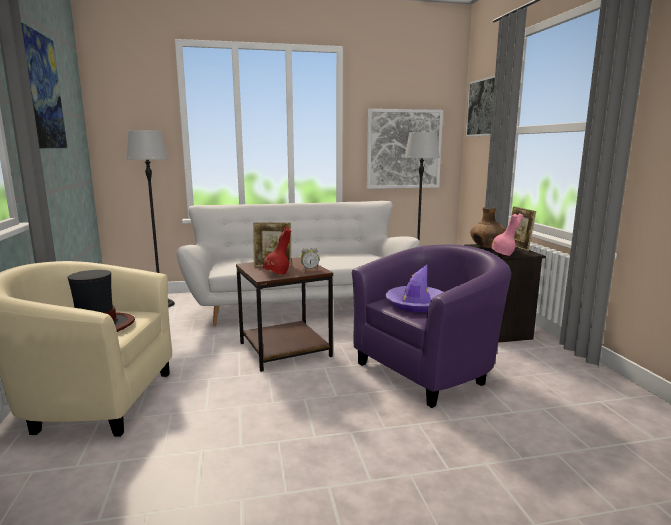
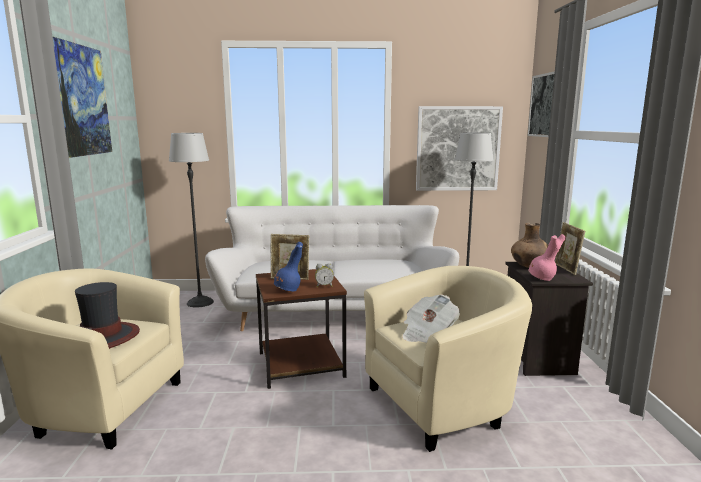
camera: 10 degrees right, 0 degrees up
(277, 274) = (288, 290): red vase -> blue vase
(416, 304) = (427, 333): purple hat -> newspaper
(429, 370) = (443, 403): purple armchair -> beige armchair

